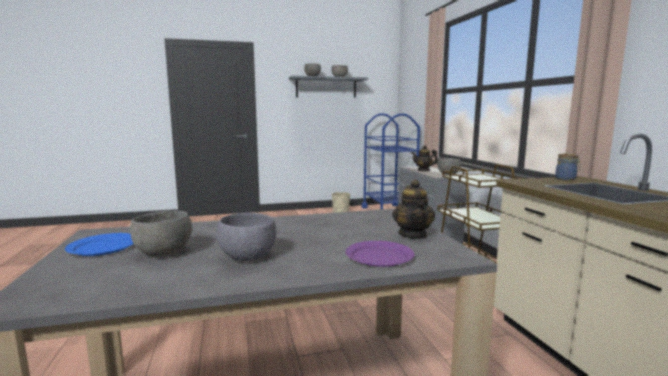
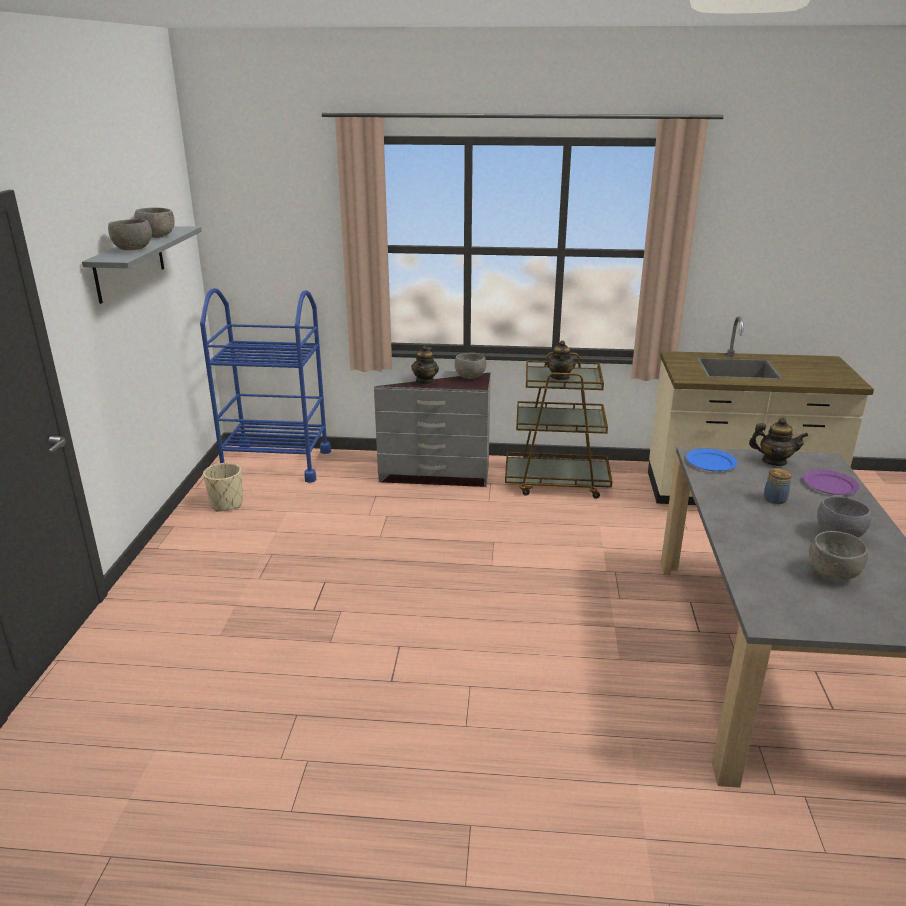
camera: 70 degrees left, 15 degrees up
(104, 247) = (816, 609): blue plate -> blue plate (710, 462)
(479, 179) = (560, 377): none -> teapot
(566, 179) = (678, 360): jar -> jar (775, 499)

